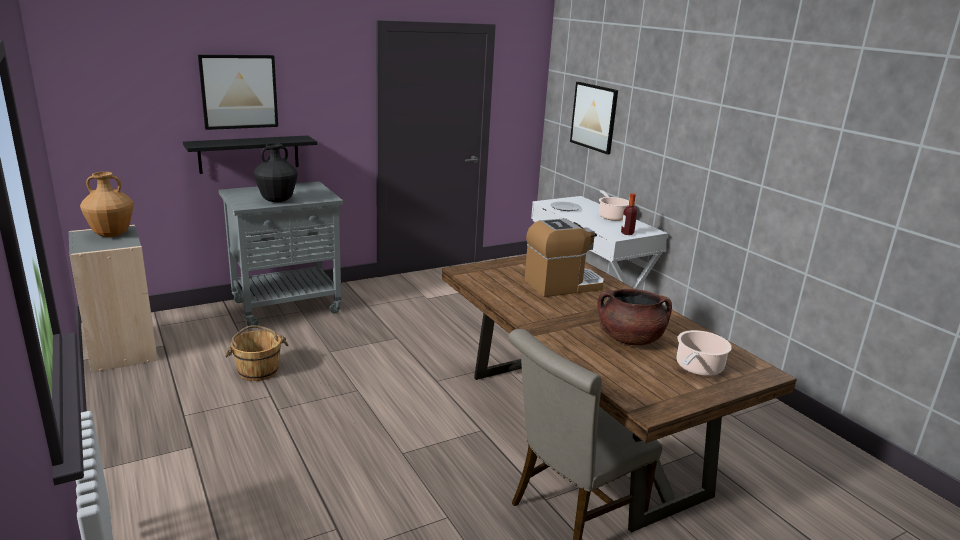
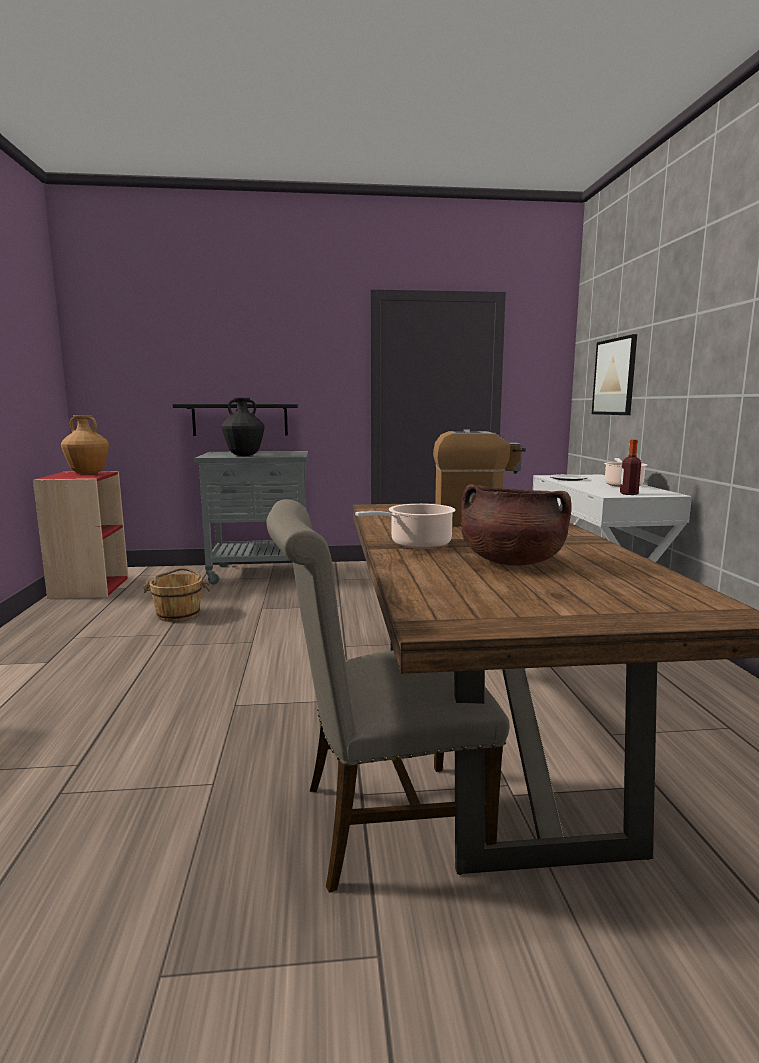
camera: 25 degrees right, 10 degrees down
(121, 350) = (89, 587): grey bookcase -> red bookcase
(239, 91) = (232, 358): picture -> none
(698, 368) = (591, 595): cooking pot -> cooking pot (417, 544)

